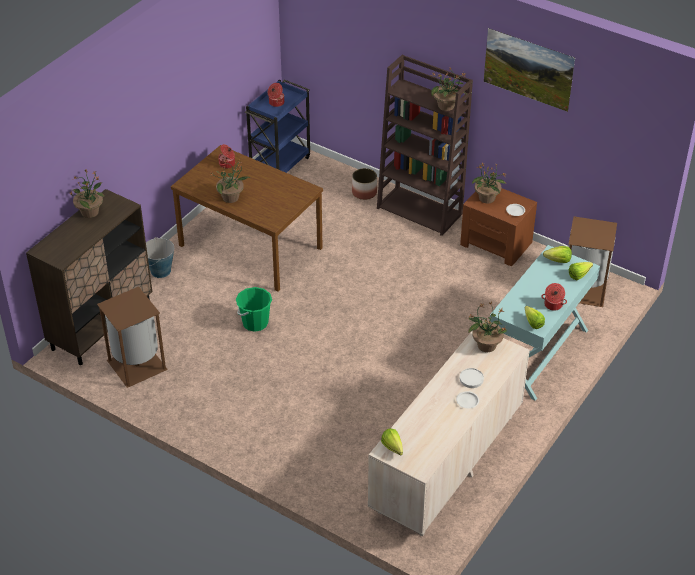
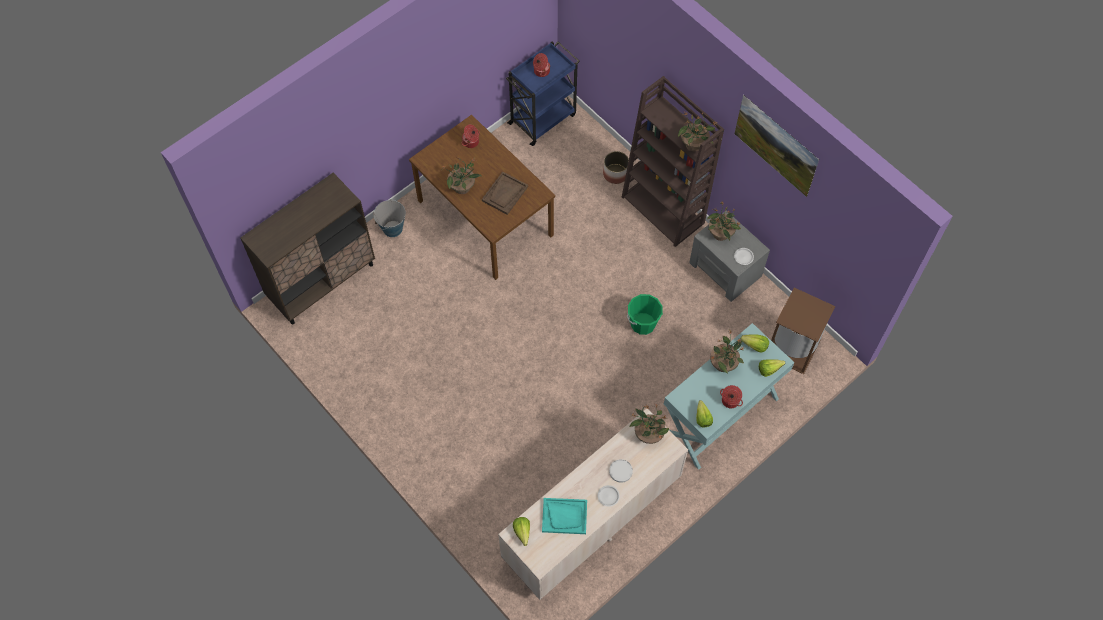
camera: 15 degrees right, 20 degrees up
(90, 212) = (311, 199): potted plant -> potted plant (723, 363)
(136, 365) = (341, 336): brown trash can -> none
(255, 323) = (463, 313): green bucket -> green bucket (643, 323)
(274, 195) = (505, 194): none -> brown tray
(430, 426) = (564, 516): none -> turquoise tray
(496, 243) = (725, 269): brown nightstand -> grey nightstand

